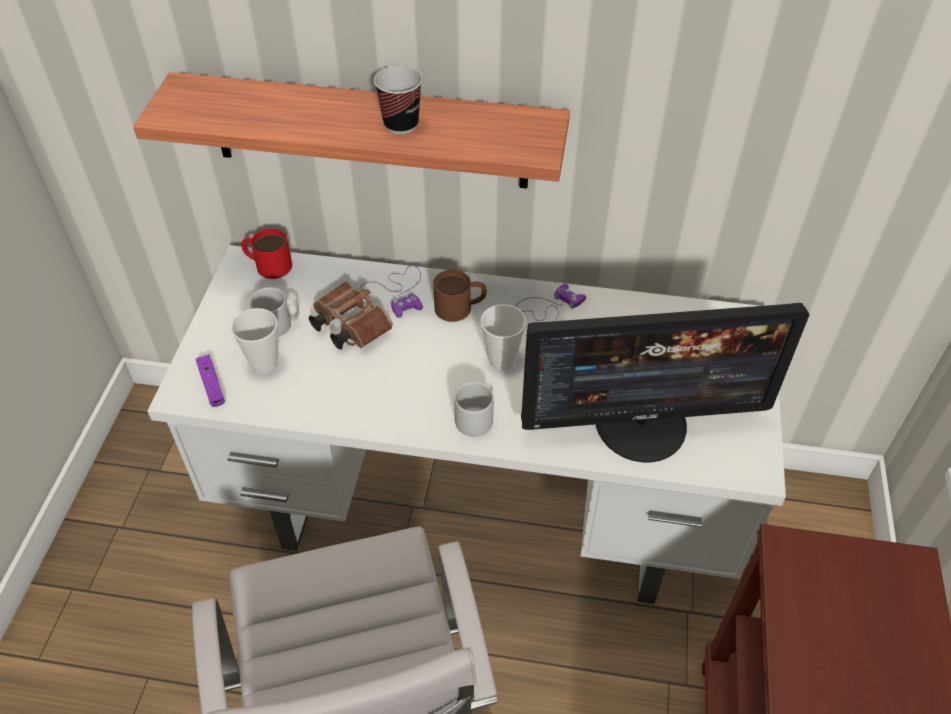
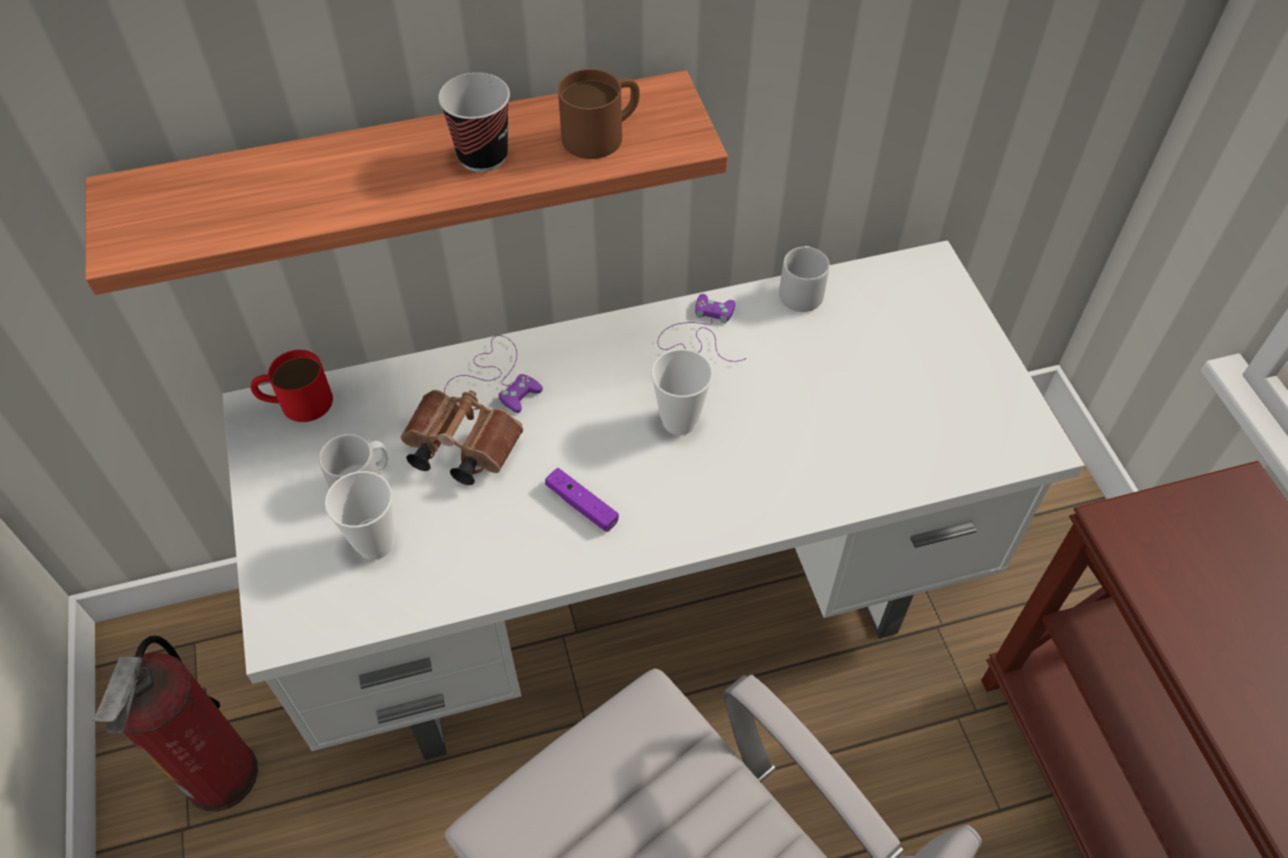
camera: 25 degrees left, 5 degrees up
(157, 504) = (222, 775): none -> fire extinguisher
(211, 385) = (318, 601): purple game controller -> purple game controller (582, 505)
(460, 307) = (588, 370): brown mug -> brown mug (603, 133)
(477, 418) = (693, 509): grey mug -> grey mug (801, 291)
(641, 424) = (886, 439): monitor -> none

